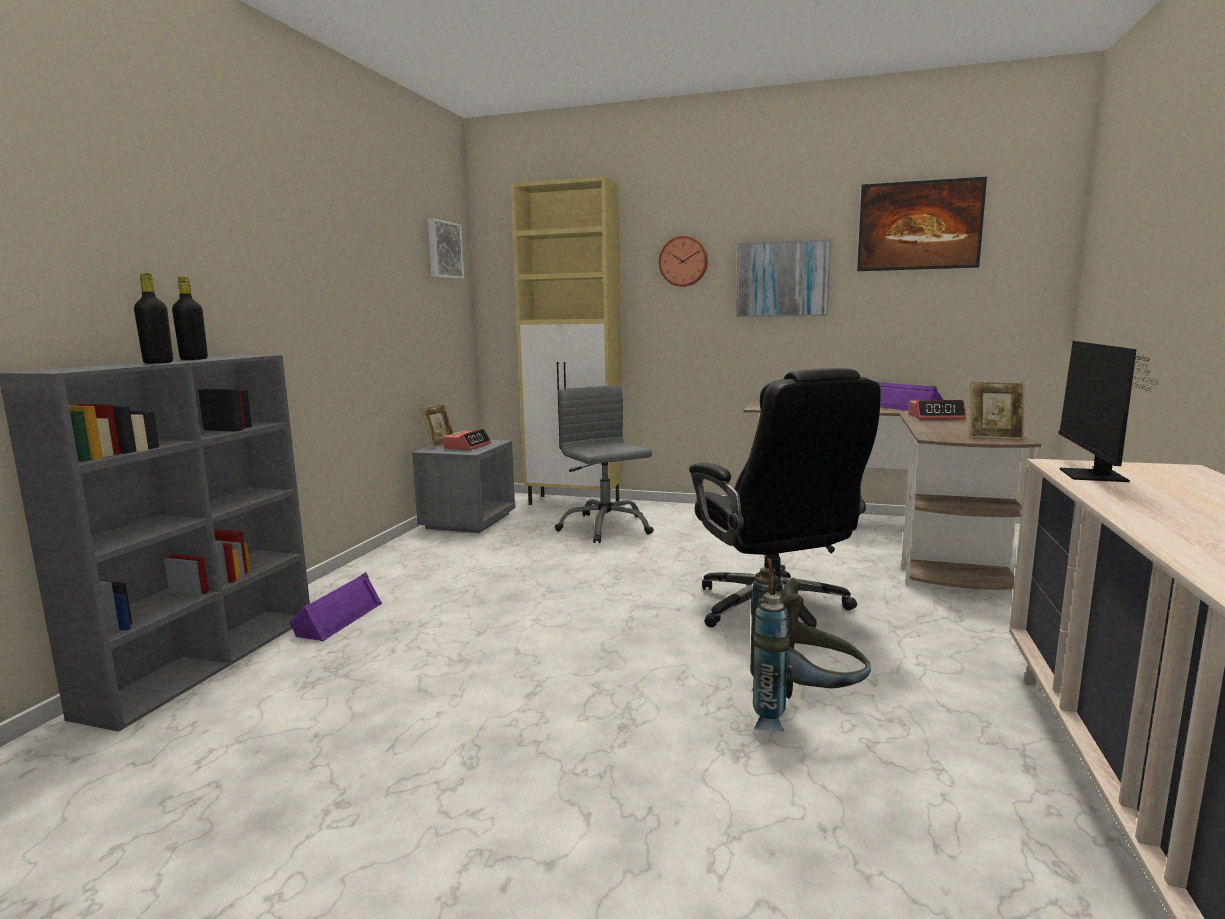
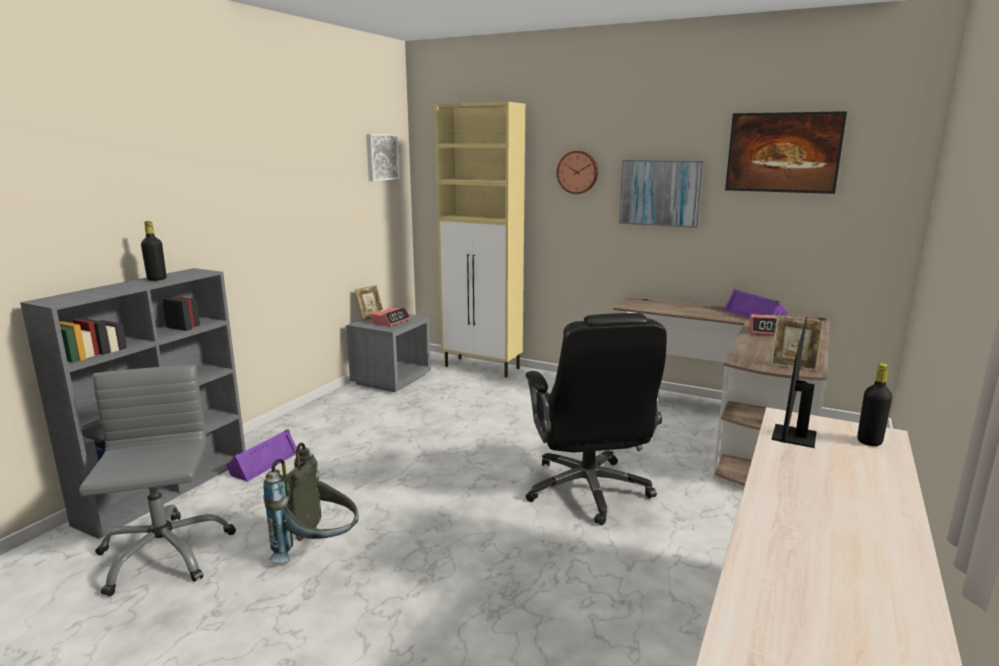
camera: 10 degrees right, 5 degrees up
(158, 363) = (127, 287): black bottle -> black bottle (869, 441)
(605, 527) = (495, 395): grey office chair -> grey office chair (164, 554)
(802, 713) = (558, 587): grey backpack -> grey backpack (319, 551)

